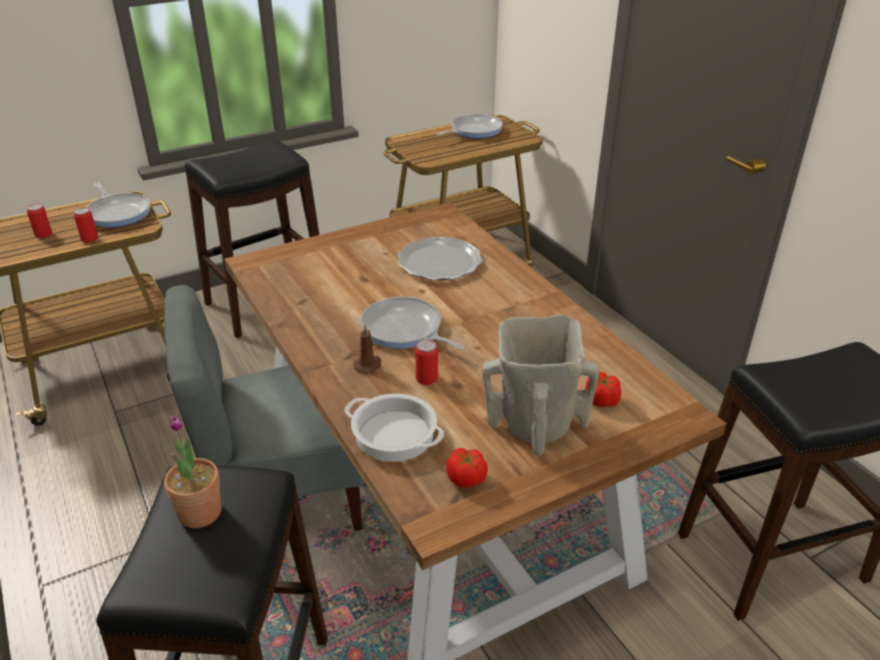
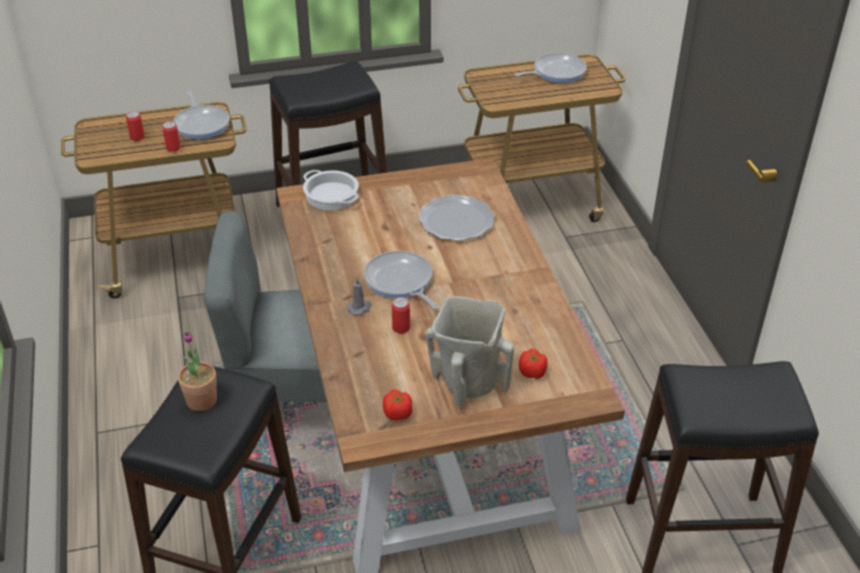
camera: 15 degrees right, 5 degrees up
(368, 365) = (360, 308): brown candle -> grey candle
(395, 434) = (359, 369): cooking pot -> cooking pot (332, 195)

